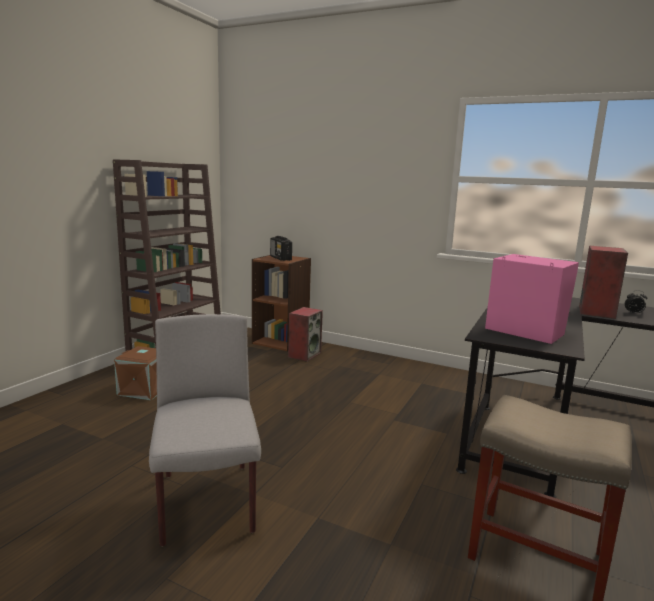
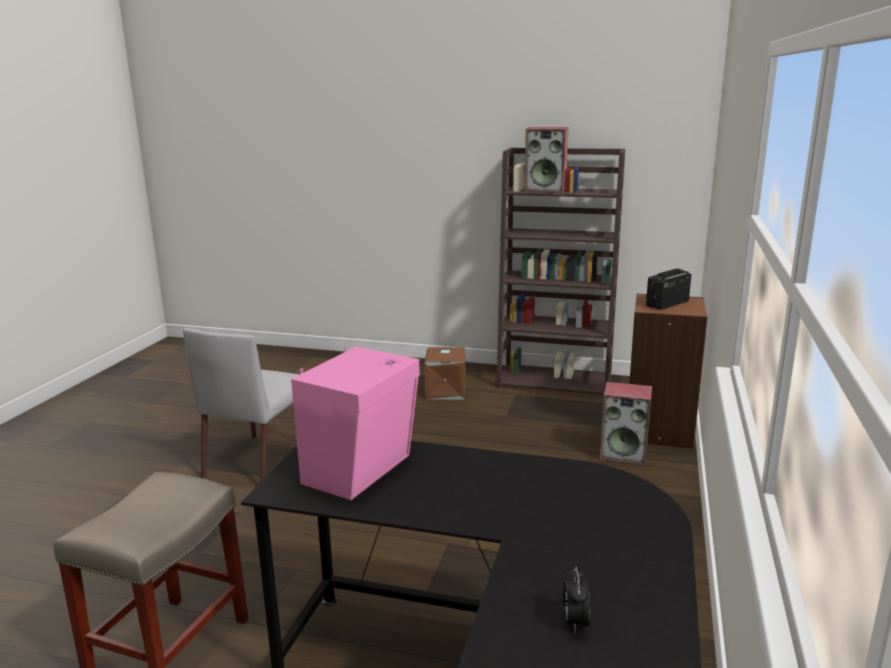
camera: 80 degrees right, 5 degrees up
(207, 503) = (259, 460): grey chair -> grey chair turned 135 degrees clockwise
(595, 311) = (551, 564): speaker -> speaker (546, 190)

